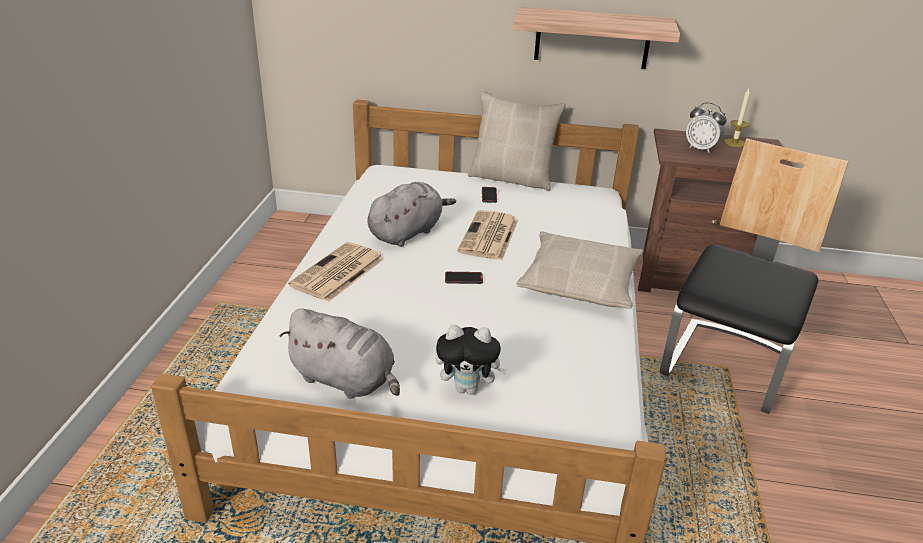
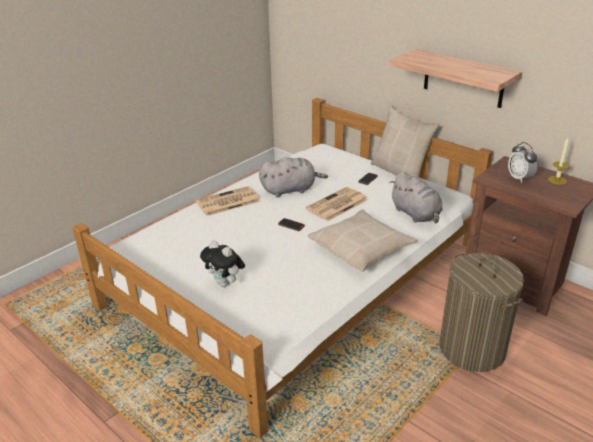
camera: 35 degrees right, 0 degrees up
(346, 380) = (172, 257): grey plush toy -> grey plush toy (416, 214)
(727, 366) = (472, 349): chair -> laundry basket

